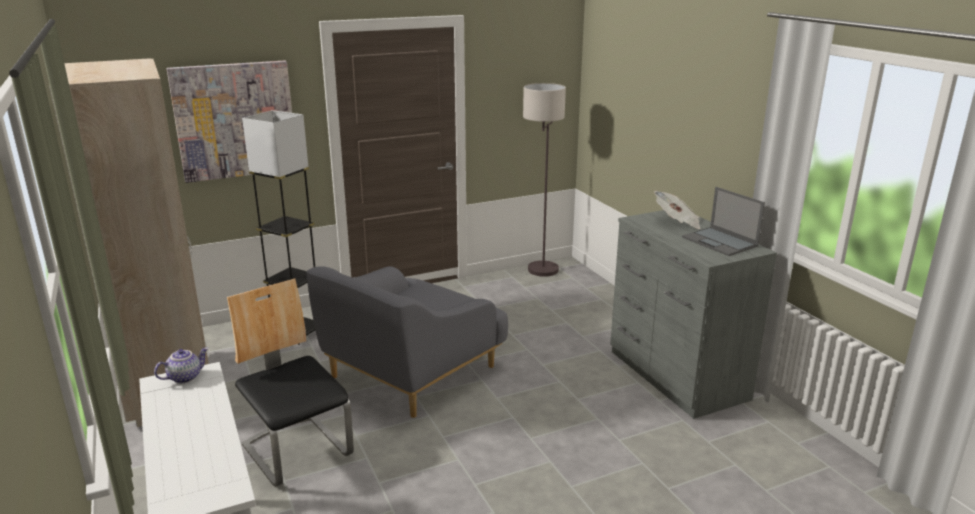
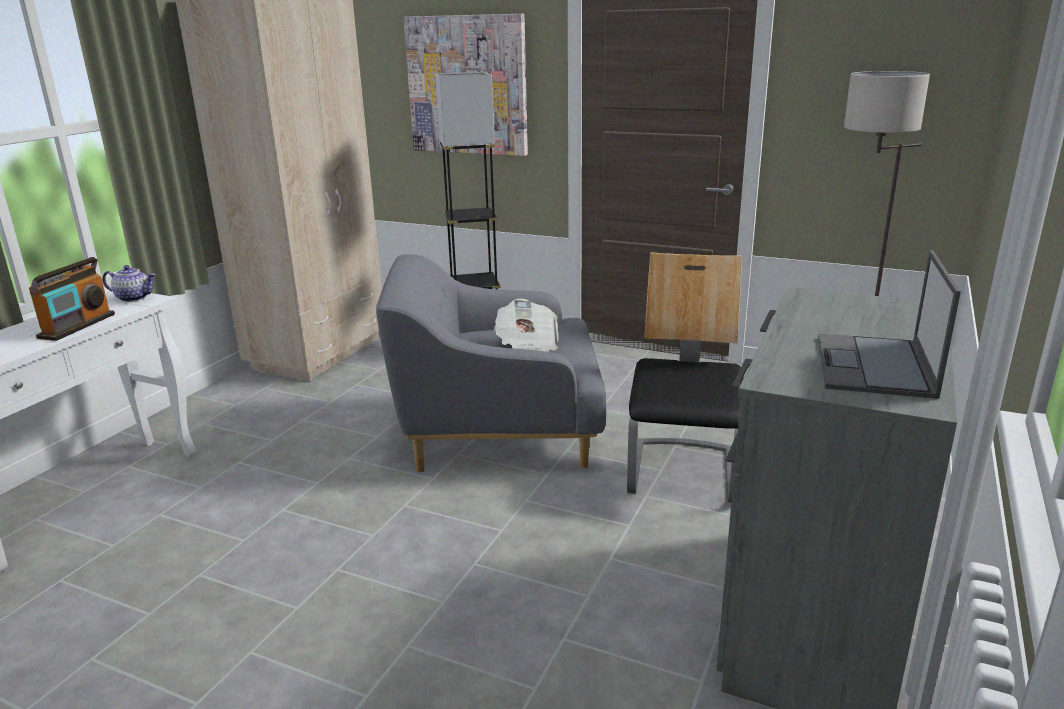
camera: 50 degrees right, 0 degrees up
(209, 412) = (77, 326): none -> radio
(297, 450) = (291, 444): chair -> chair (683, 472)
(677, 222) = (873, 318): newspaper -> newspaper (527, 346)

